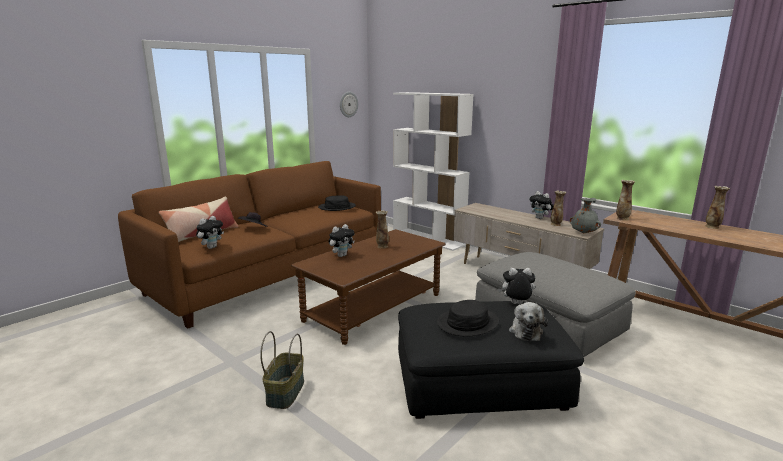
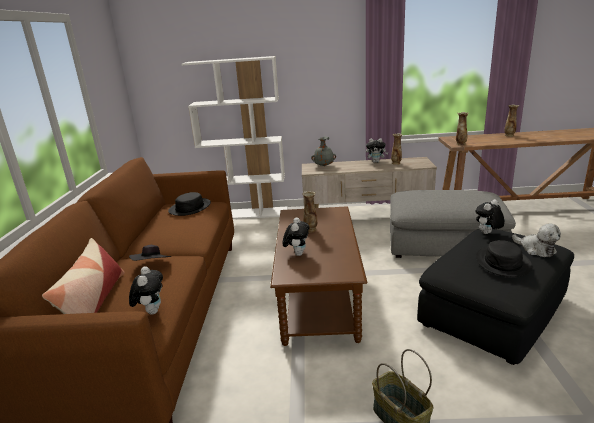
camera: 40 degrees left, 5 degrees up
(348, 104) = (113, 84): wall clock -> none
(583, 233) = (425, 164): grey vase -> grey vase (324, 166)

